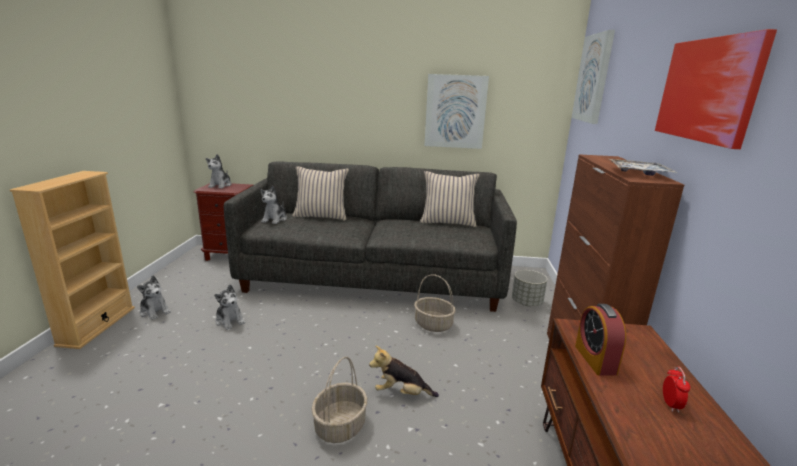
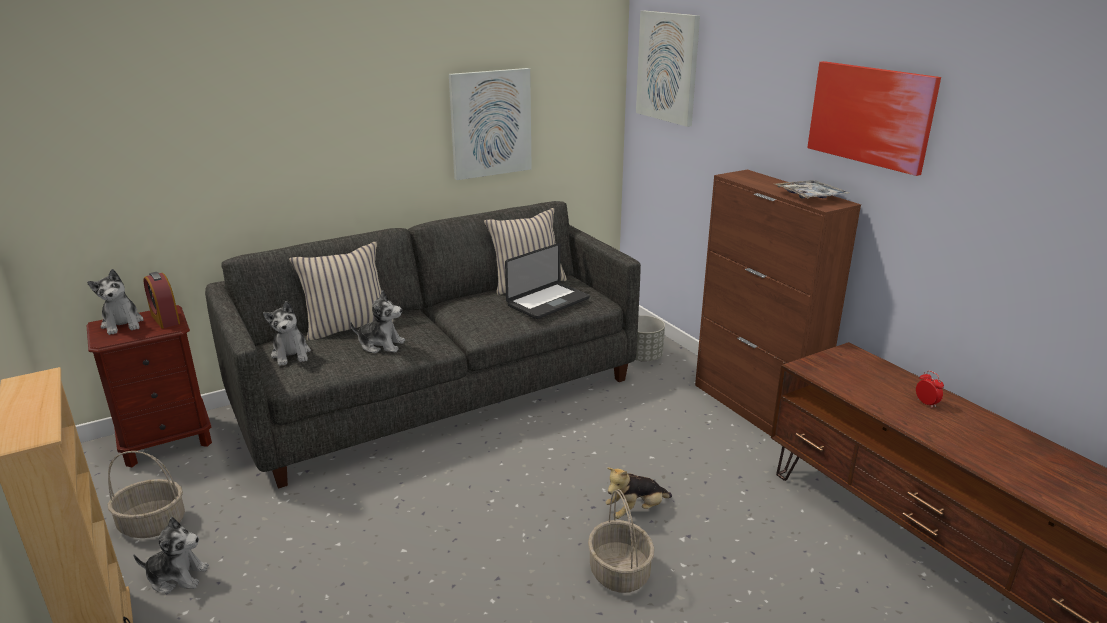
camera: 35 degrees left, 5 degrees up
(230, 321) = (323, 533): plush toy -> plush toy (381, 345)
(432, 324) = (579, 423): basket -> basket (151, 524)
(444, 234) = (548, 302): none -> laptop
(595, 359) = (850, 389): alarm clock -> alarm clock (165, 319)

